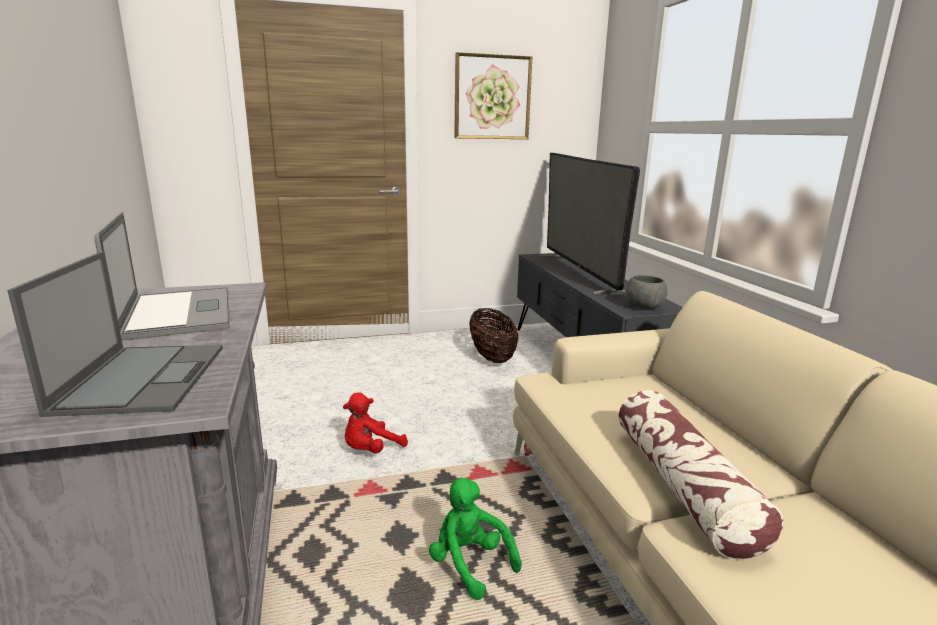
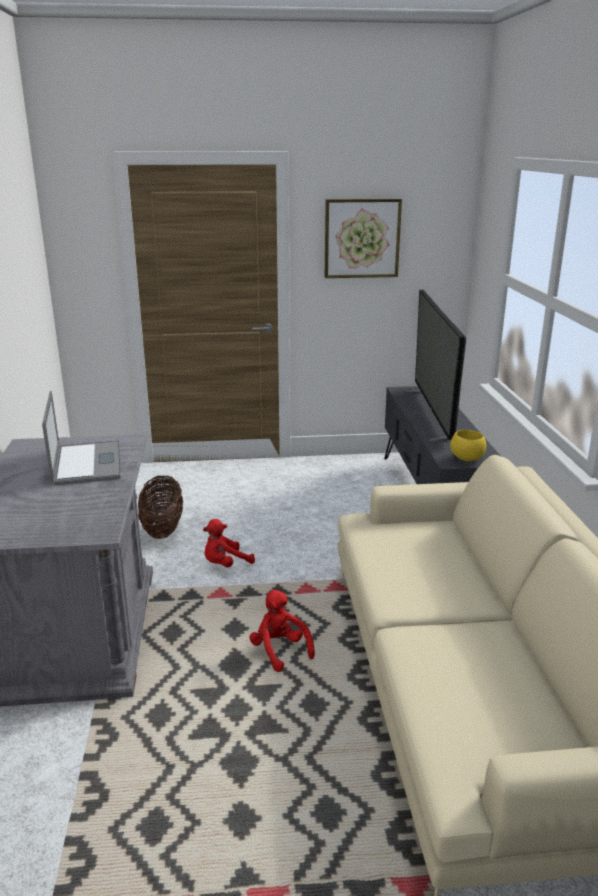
camera: 10 degrees right, 5 degrees up
(143, 377) = (72, 514): laptop -> none
(469, 564) = (279, 650): green plush toy -> red plush toy
(492, 357) = (350, 487): basket -> basket (162, 529)
(643, 308) = (466, 459): grey bowl -> yellow bowl
(683, 486) = (418, 607): pillow -> none

